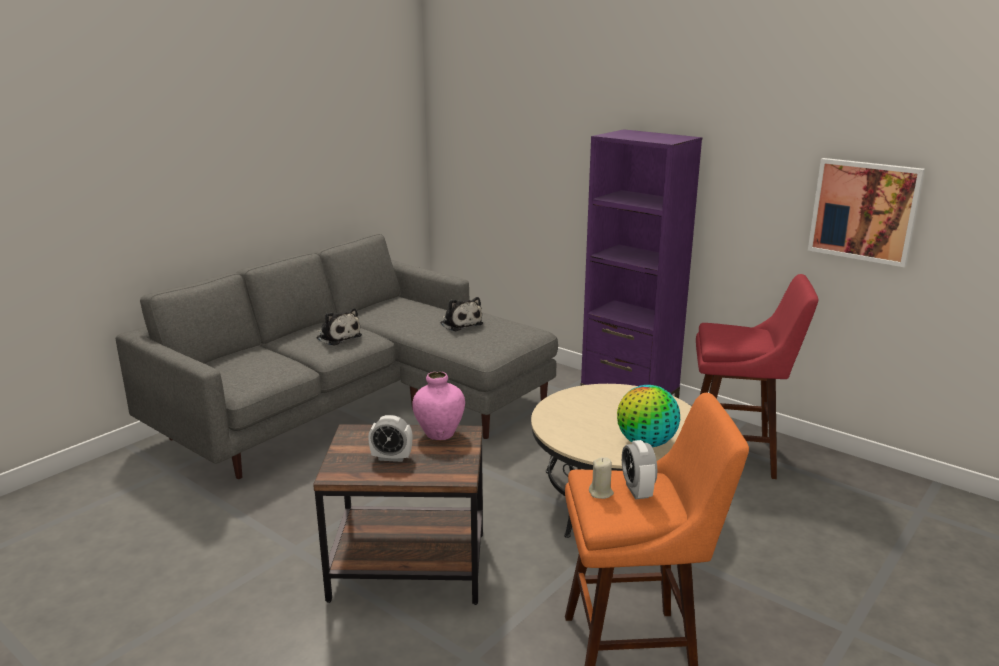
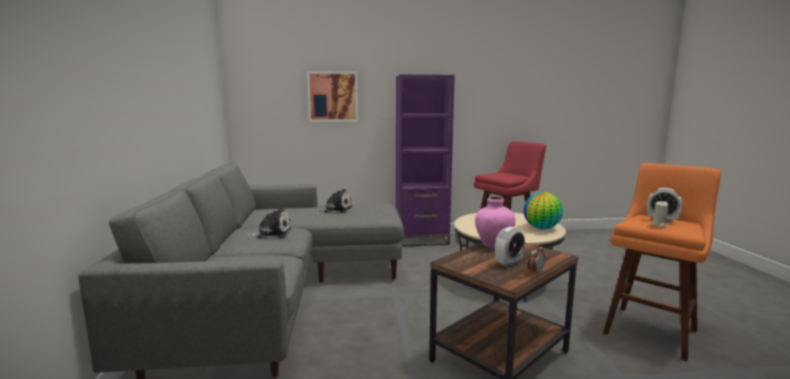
camera: 45 degrees left, 10 degrees down
(384, 478) = (535, 272): none -> alarm clock
(864, 211) = (531, 106): picture -> picture (333, 96)

